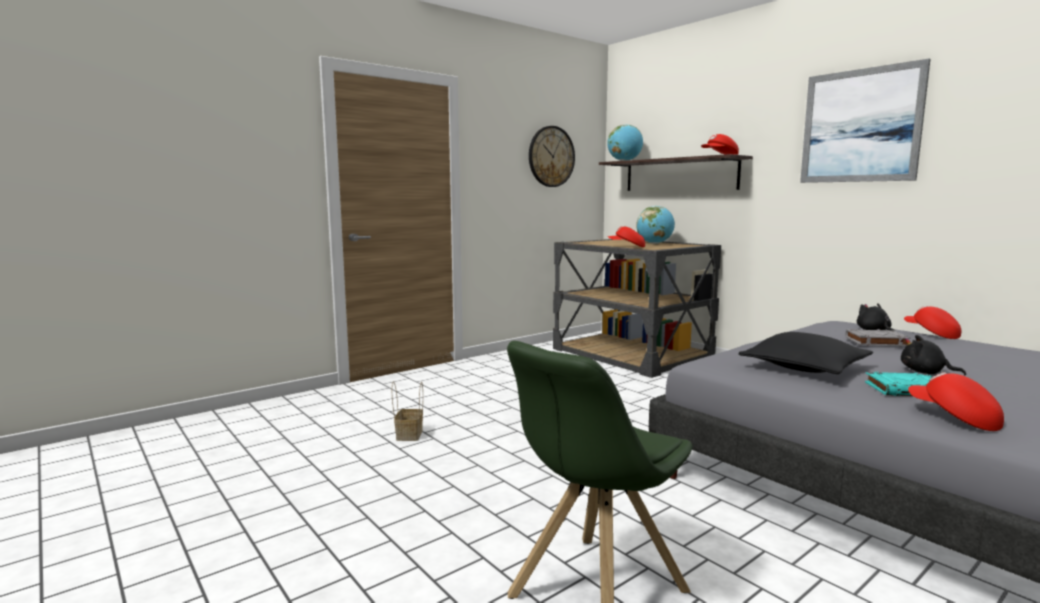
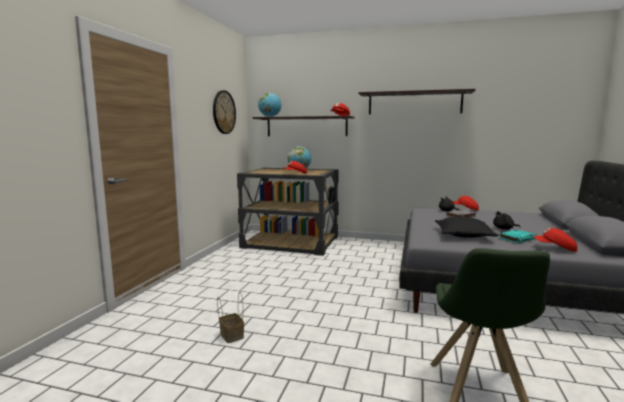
camera: 35 degrees left, 0 degrees up
(860, 126) = (414, 103): picture -> shelf

